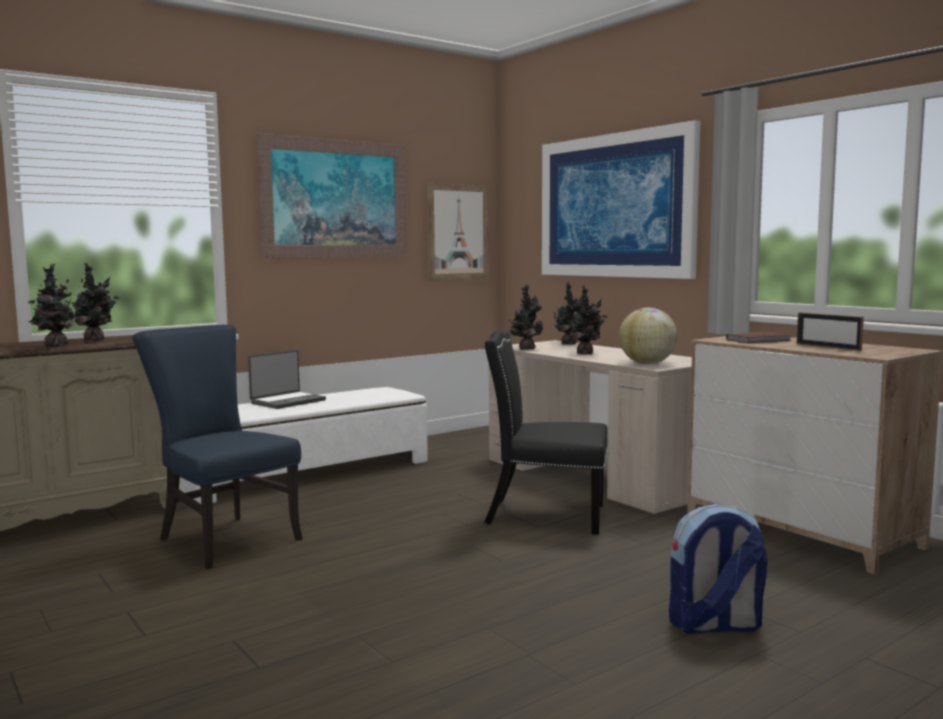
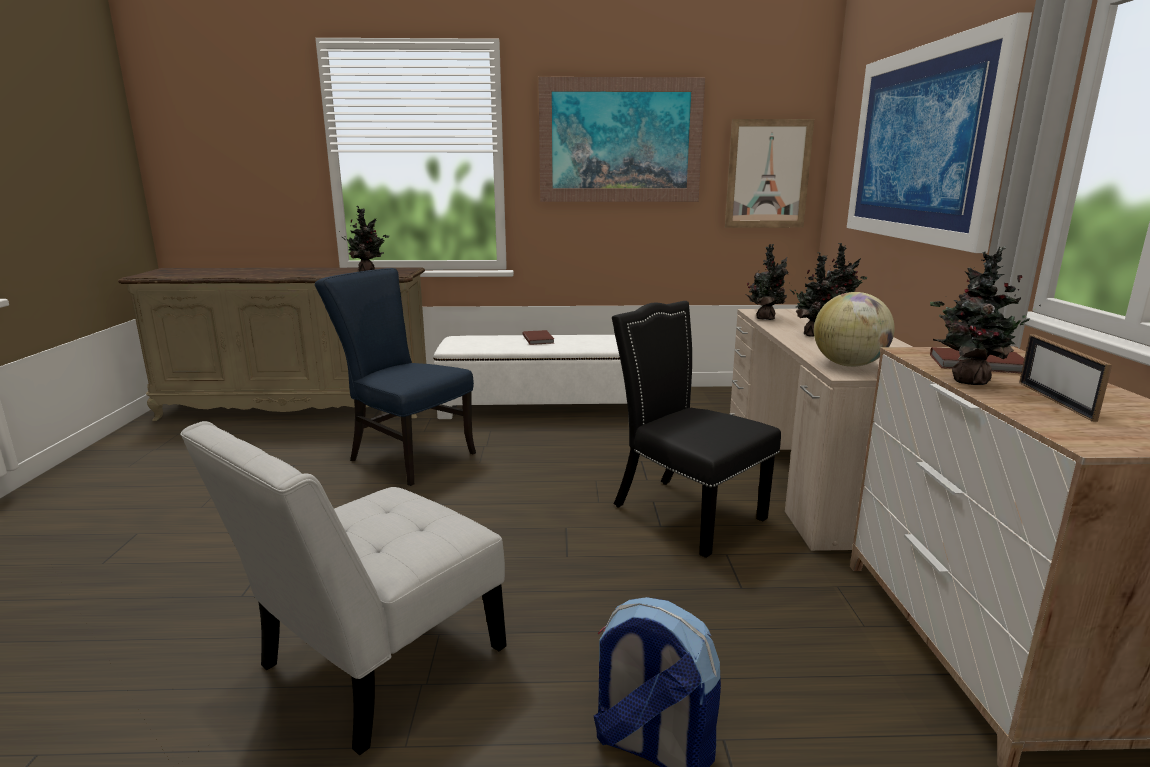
camera: 35 degrees right, 10 degrees up
(54, 346) = (324, 275): potted plant -> potted plant (966, 381)
(223, 538) = (405, 456): blue chair -> blue chair turned 45 degrees counterclockwise
(287, 401) = (539, 339): laptop -> brown book
(470, 659) = (372, 665): none -> white chair

